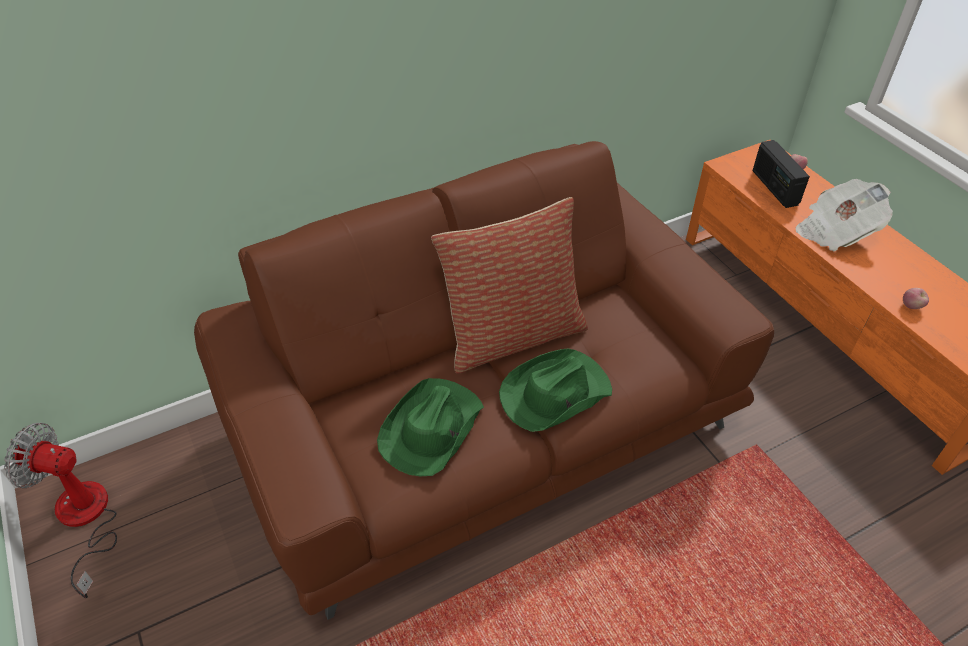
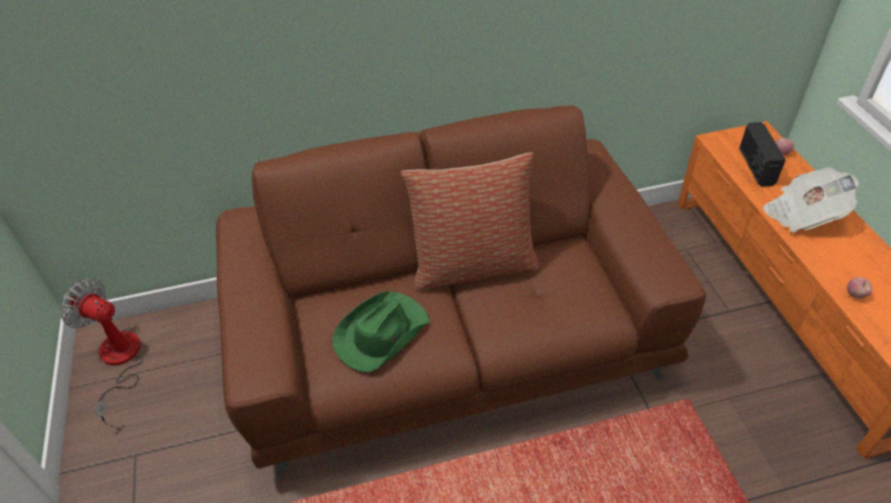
camera: 15 degrees right, 0 degrees up
(554, 394) = (493, 321): green hat -> none

